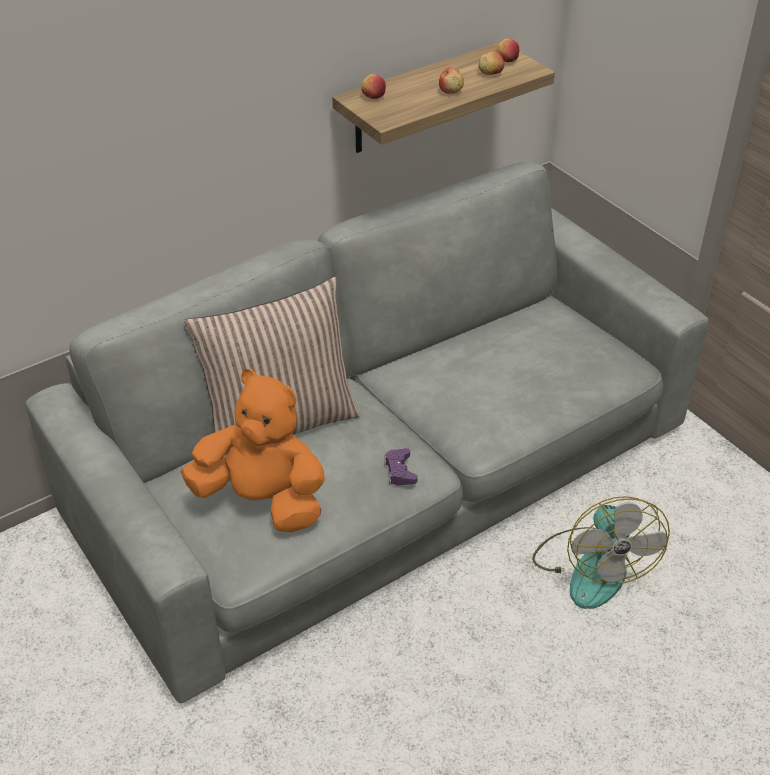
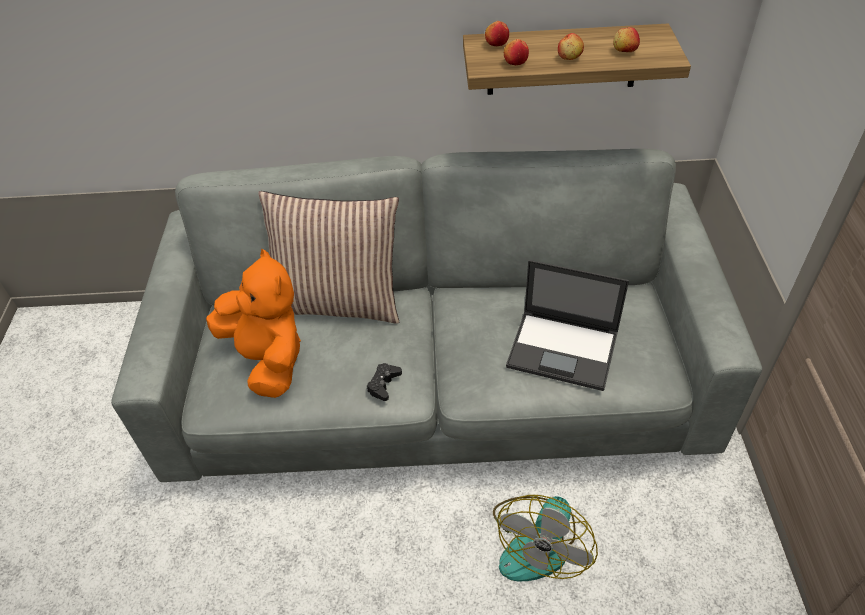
camera: 35 degrees right, 5 degrees up
(400, 471) = (384, 384): purple game controller -> black game controller
(506, 60) = (653, 42): apple -> apple (515, 62)
(534, 374) = (564, 349): none -> laptop

